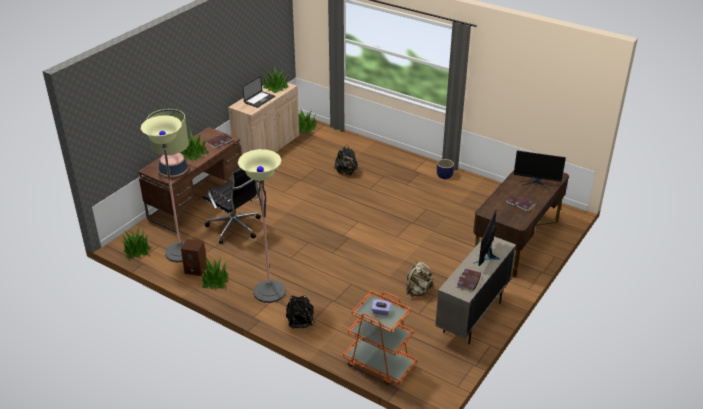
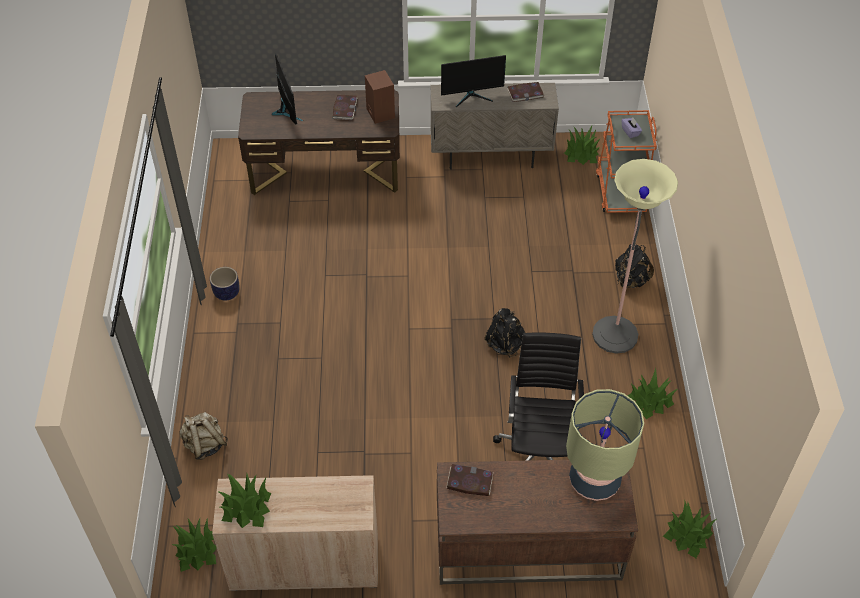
camera: 125 degrees left, 15 degrees up
(180, 252) = (642, 477): floor lamp -> none
(193, 153) = (529, 493): potted plant -> potted plant (581, 153)
(196, 269) = (652, 434): brown speaker -> brown speaker (379, 113)
(259, 100) = (313, 499): laptop -> none
(346, 172) = (300, 407): black backpack -> black backpack (505, 344)
(418, 291) = (489, 212): beige backpack -> beige backpack (205, 445)

